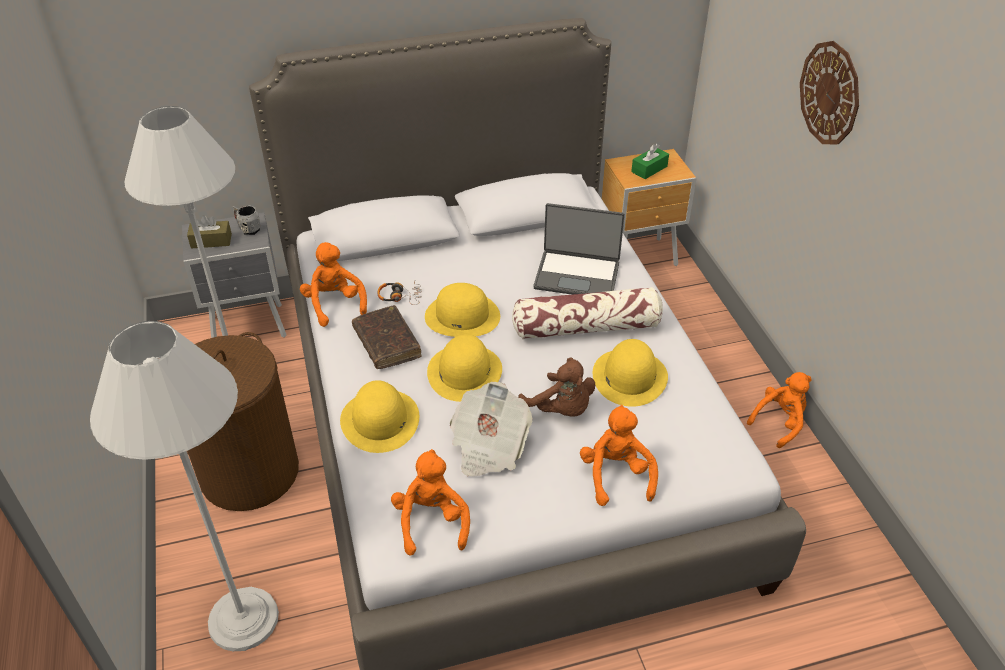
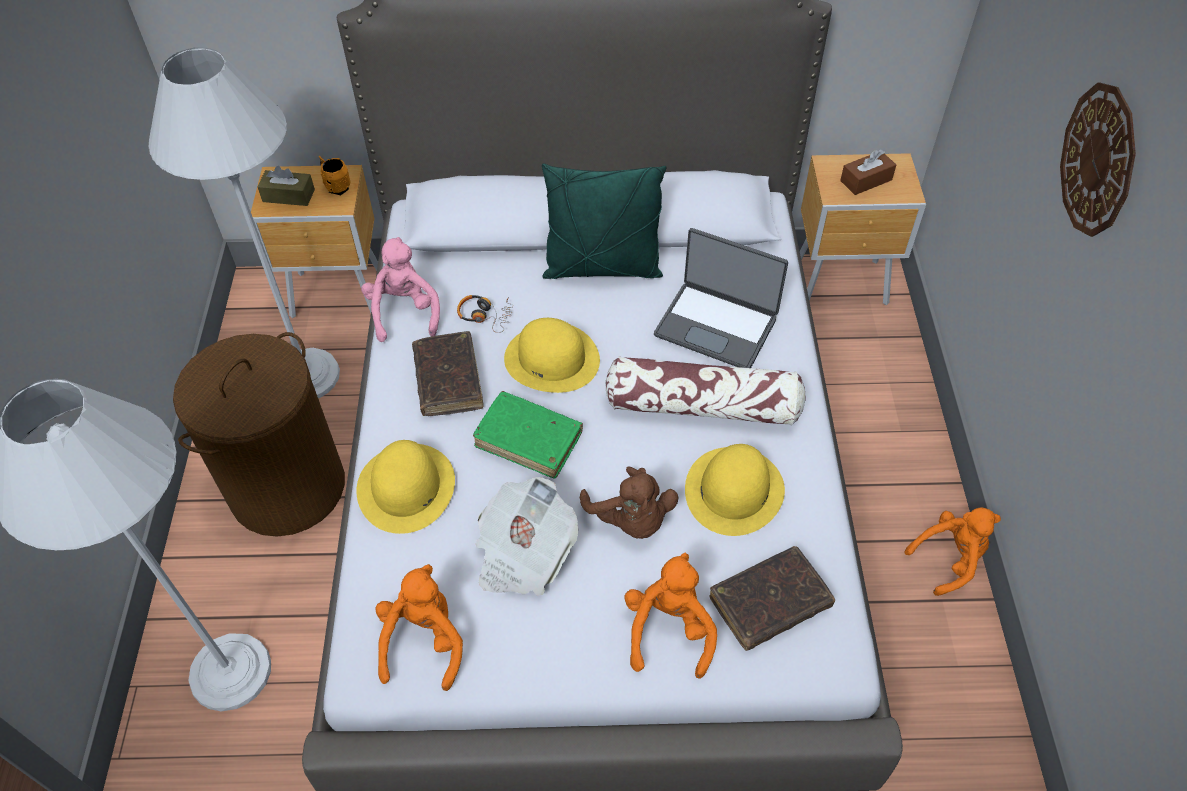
camera: 15 degrees right, 10 degrees up
(248, 229) = (336, 186): grey mug -> orange mug
(250, 328) = (339, 295): grey nightstand -> brown nightstand
(335, 304) = (404, 312): orange plush toy -> pink plush toy
(464, 372) = (528, 440): yellow hat -> green book
(478, 251) = (602, 267): none -> green pillow
(649, 169) = (866, 180): green tissue box -> brown tissue box
(682, 443) = (769, 603): none -> brown book

